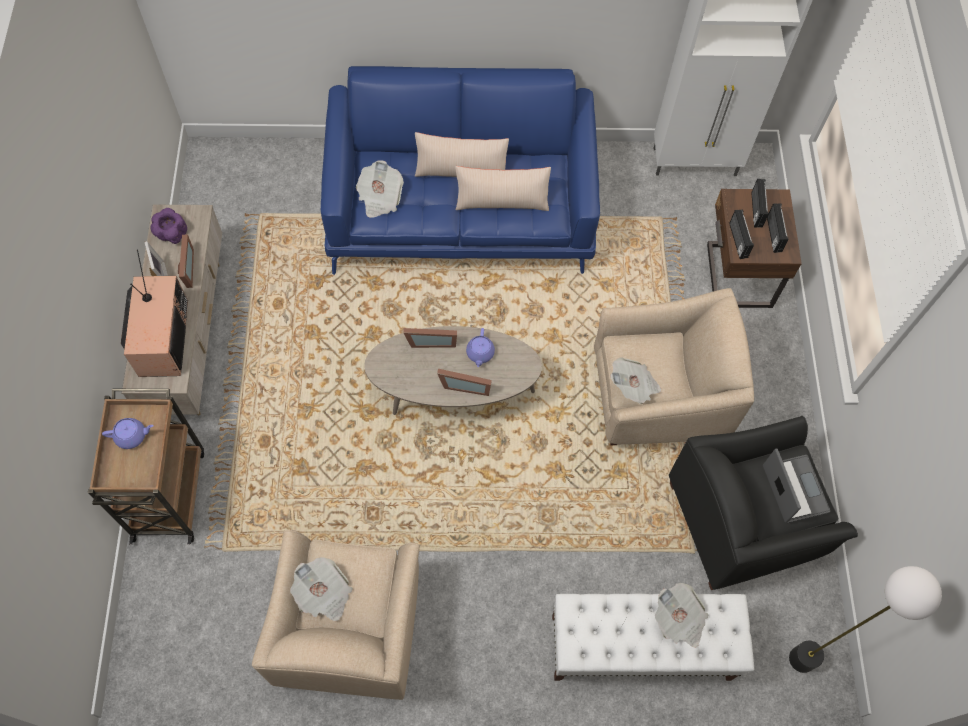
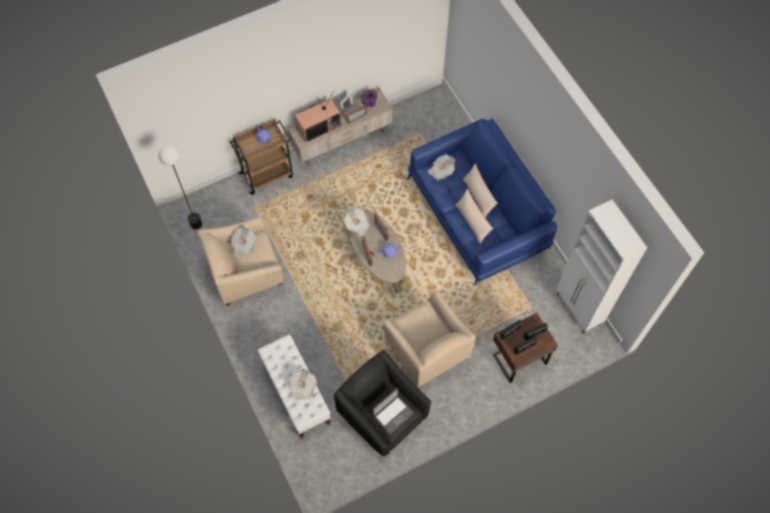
camera: 65 degrees right, 0 degrees up
(633, 386) = (406, 322): newspaper -> newspaper (357, 225)
(801, 658) = (327, 466): floor lamp -> floor lamp (196, 223)

